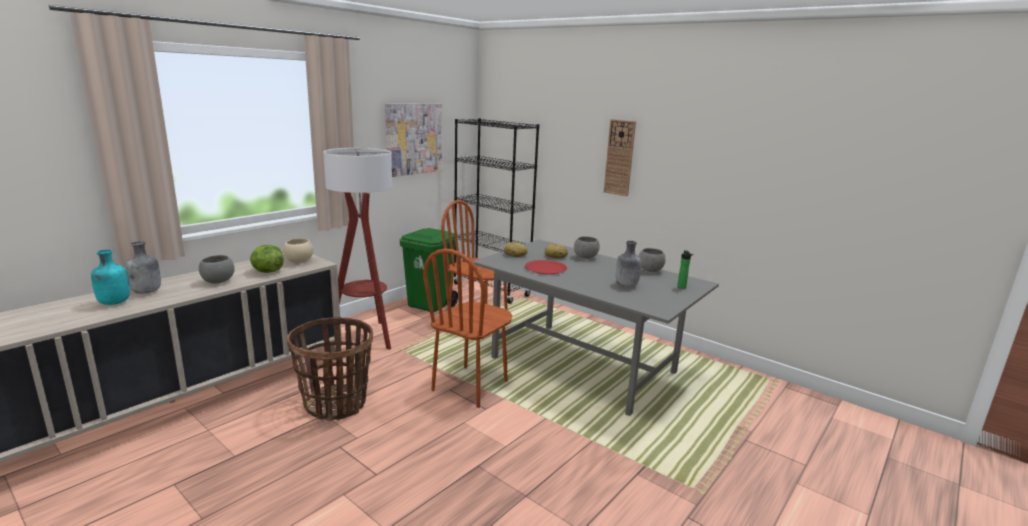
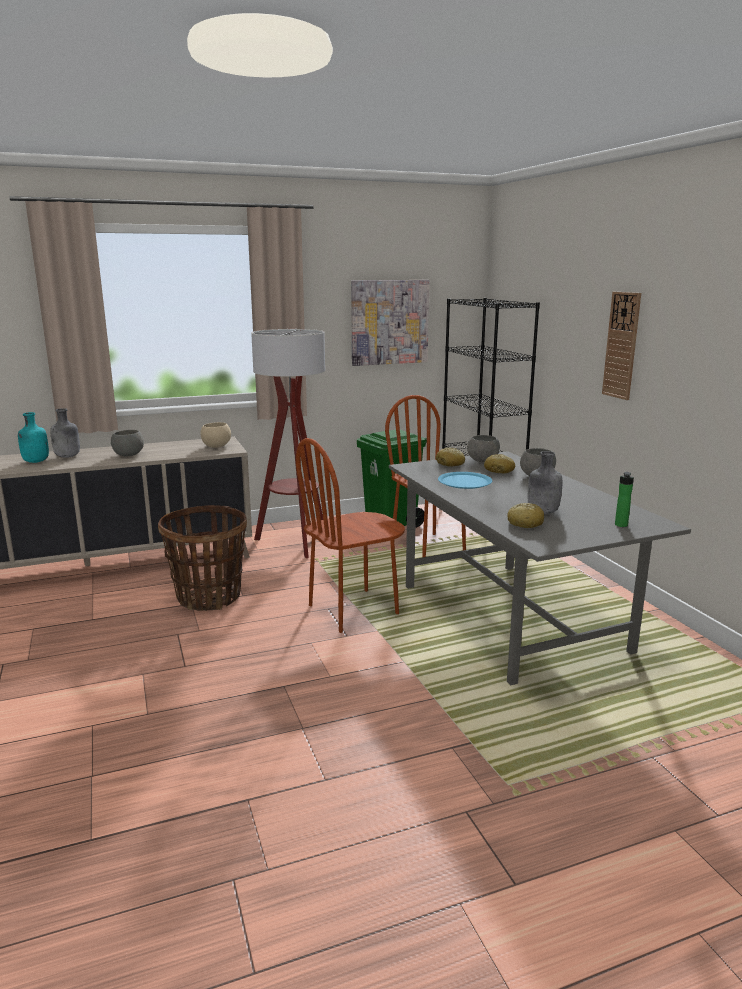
camera: 30 degrees right, 0 degrees up
(267, 272) = (177, 452): lettuce -> none
(545, 268) = (464, 481): red plate -> blue plate
(628, 295) = (525, 523): none -> bread
(650, 270) = (606, 501): grey bowl -> grey bowl (483, 461)

